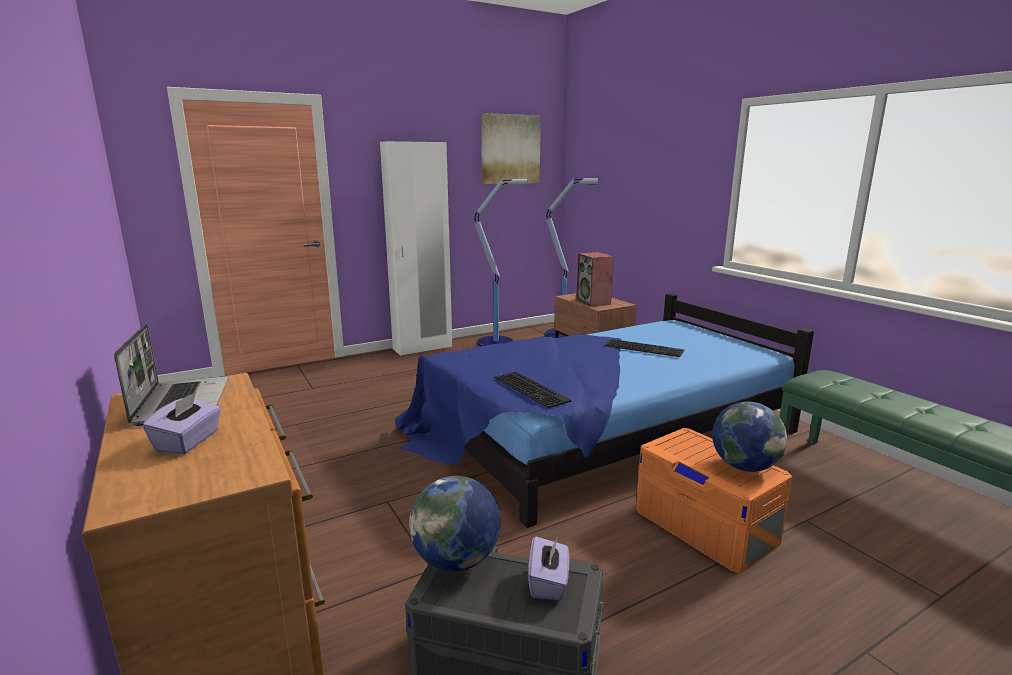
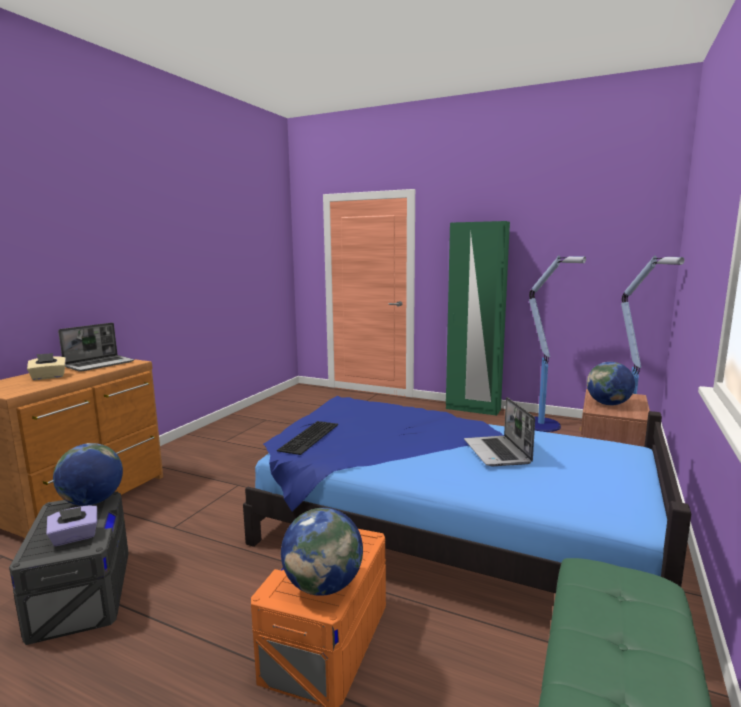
camera: 55 degrees right, 5 degrees down
(188, 442) = (48, 377): purple tissue box -> beige tissue box
(422, 348) = (473, 409): white wardrobe -> green wardrobe
(510, 149) = (601, 225): picture -> none
(594, 302) = (608, 404): speaker -> globe
(645, 348) = (498, 452): keyboard -> laptop

